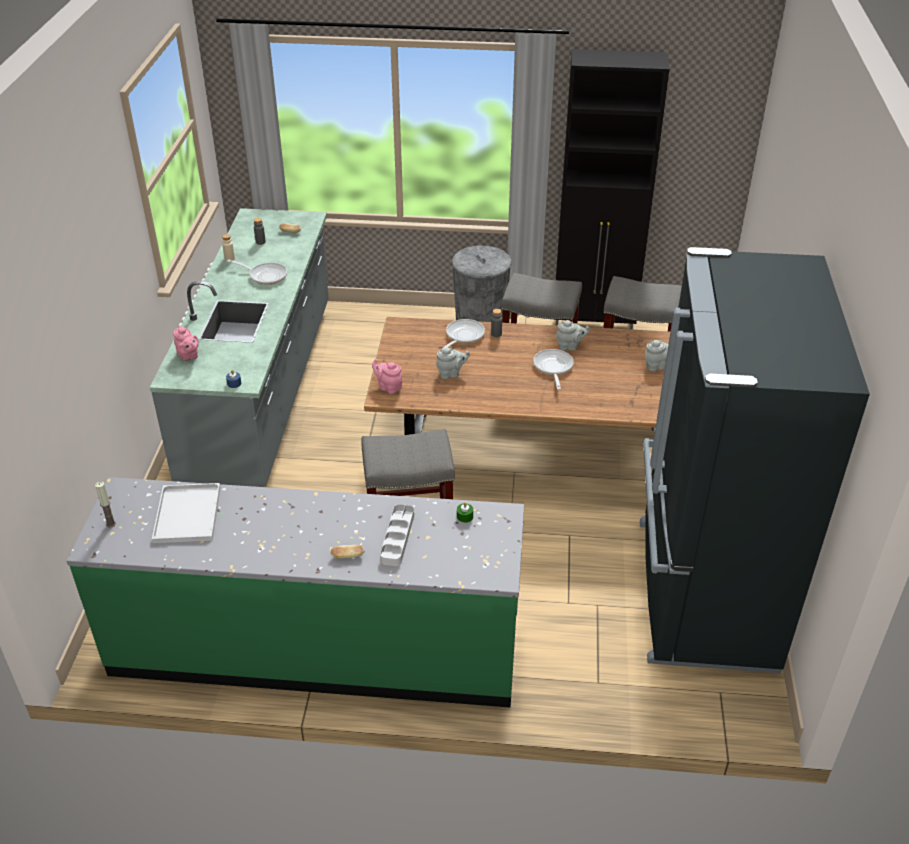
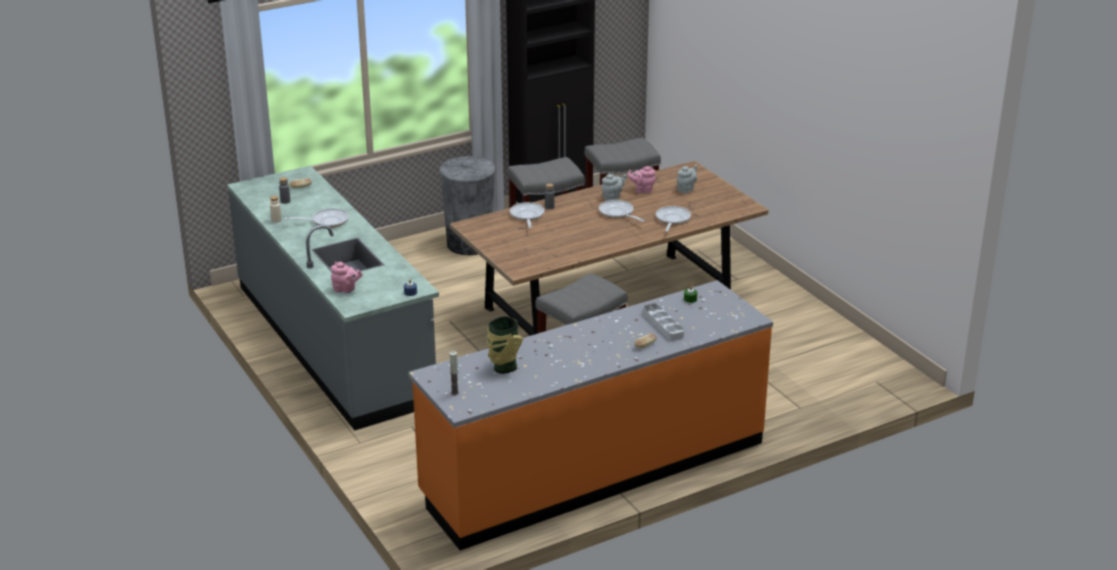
camera: 35 degrees left, 10 degrees down
(188, 515) = (503, 368): white tray -> vase
(316, 648) = (593, 469): green counter -> orange counter
(388, 387) = (515, 263): pink teapot -> pink teapot (642, 190)
(451, 373) = (550, 240): grey teapot -> none
(599, 398) = (672, 220): none -> frying pan
(701, 593) = (809, 337): black fridge -> none

